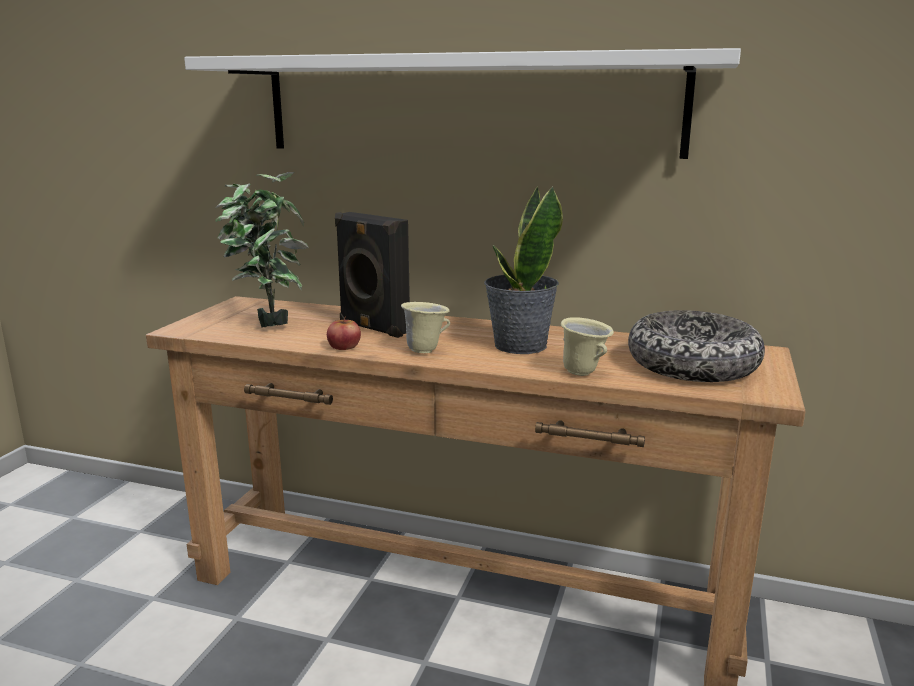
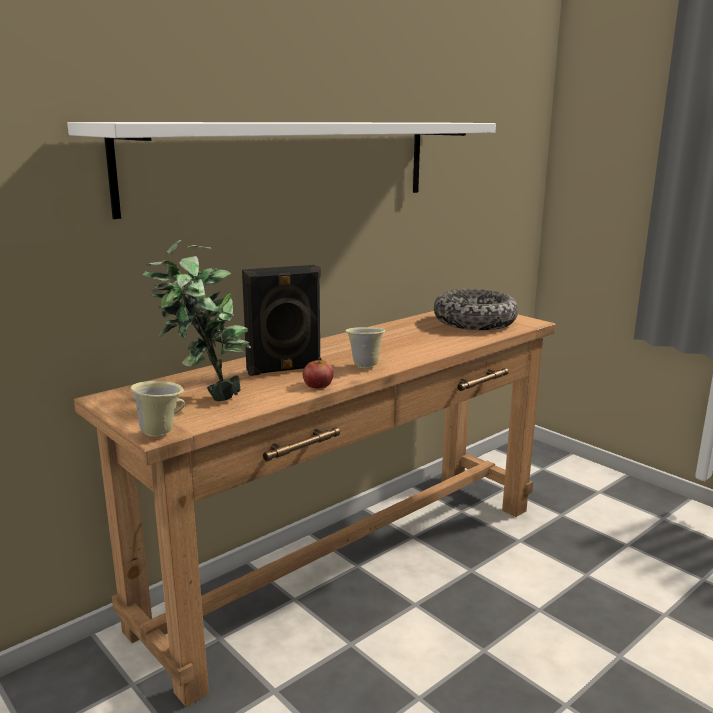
camera: 60 degrees left, 0 degrees up
(519, 346) = (390, 344): potted plant -> none
(584, 373) = (460, 343): beige mug -> beige mug (161, 432)

